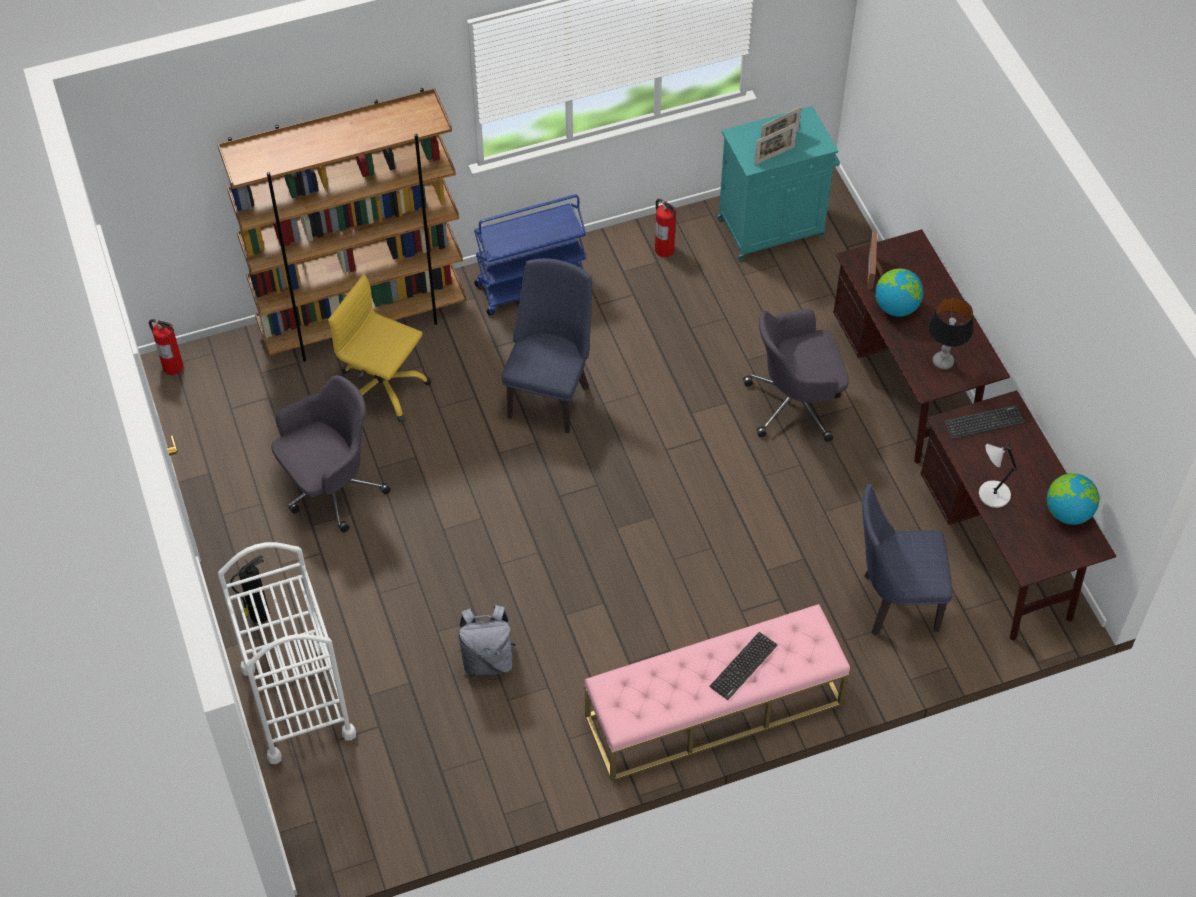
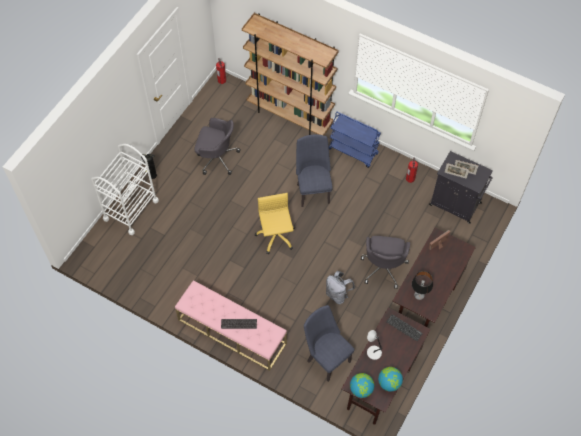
camera: 50 degrees right, 5 degrees up
(383, 388) = (269, 142): yellow office chair -> yellow office chair (276, 236)
(487, 659) = (192, 250): grey backpack -> grey backpack (338, 294)
(550, 395) = (313, 190): blue chair -> blue chair turned 75 degrees counterclockwise
(773, 227) = (456, 204): turquoise cabinet -> black cabinet
(796, 403) = (383, 267): grey office chair -> grey office chair turned 120 degrees counterclockwise
(896, 307) = (429, 263): globe -> globe (361, 389)

